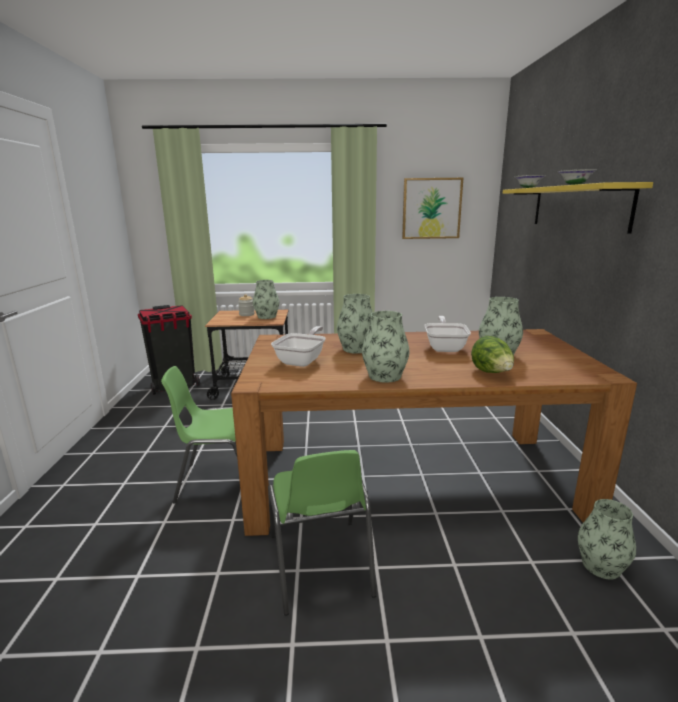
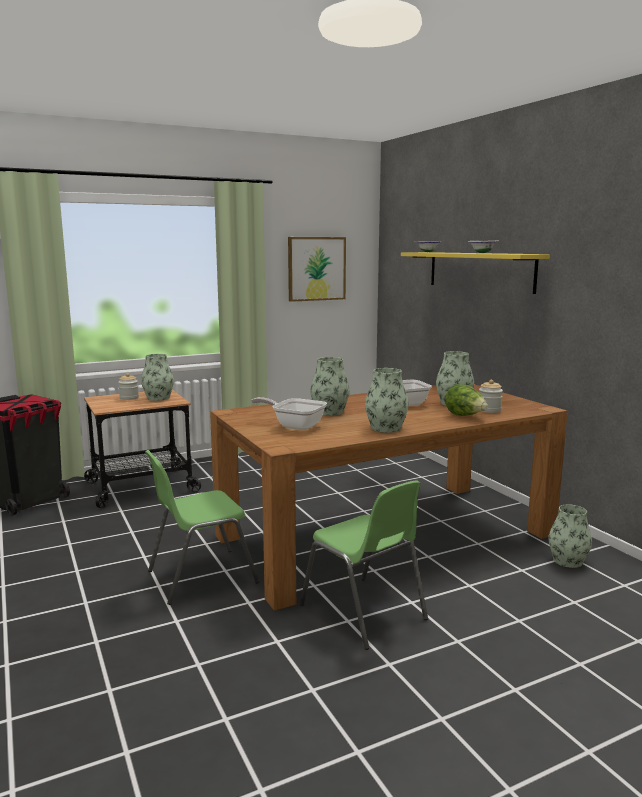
camera: 25 degrees left, 5 degrees down
(302, 360) = (294, 426): frying pan -> frying pan turned 60 degrees counterclockwise
(531, 369) = (489, 410): none -> jar

